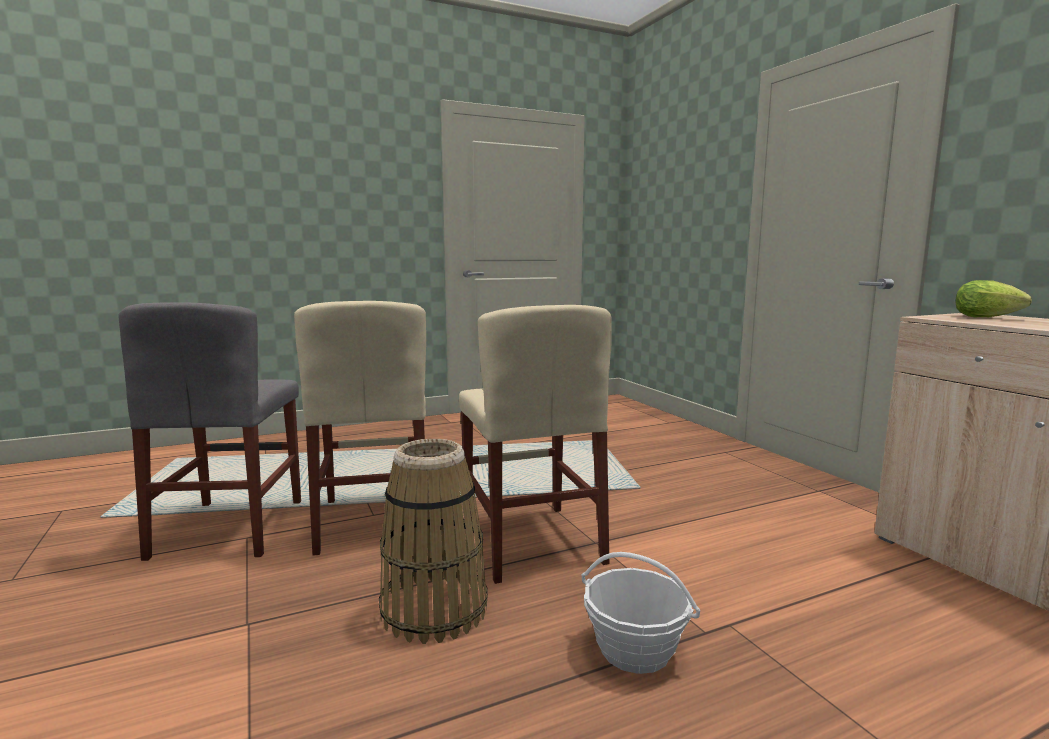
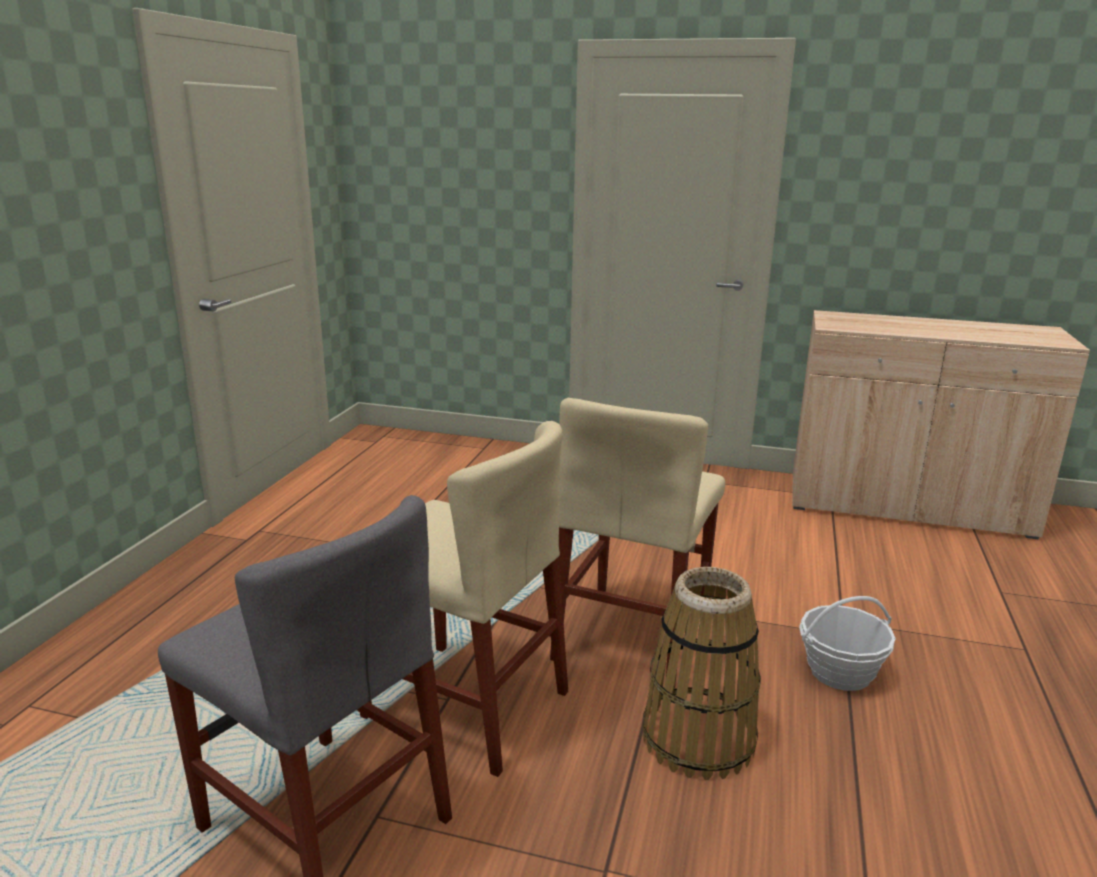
camera: 50 degrees left, 10 degrees up
(531, 541) = (632, 635): beige chair -> beige chair turned 90 degrees clockwise
(990, 318) = (853, 320): lettuce -> none

